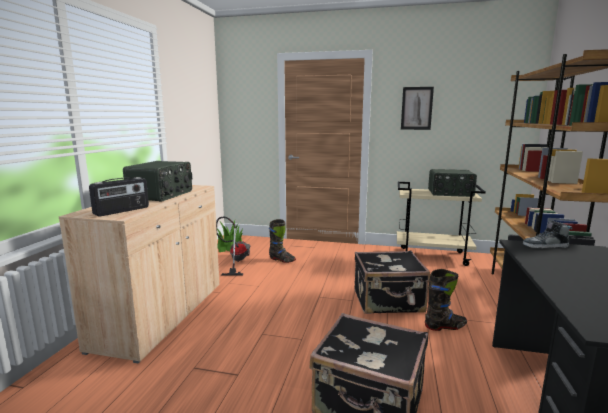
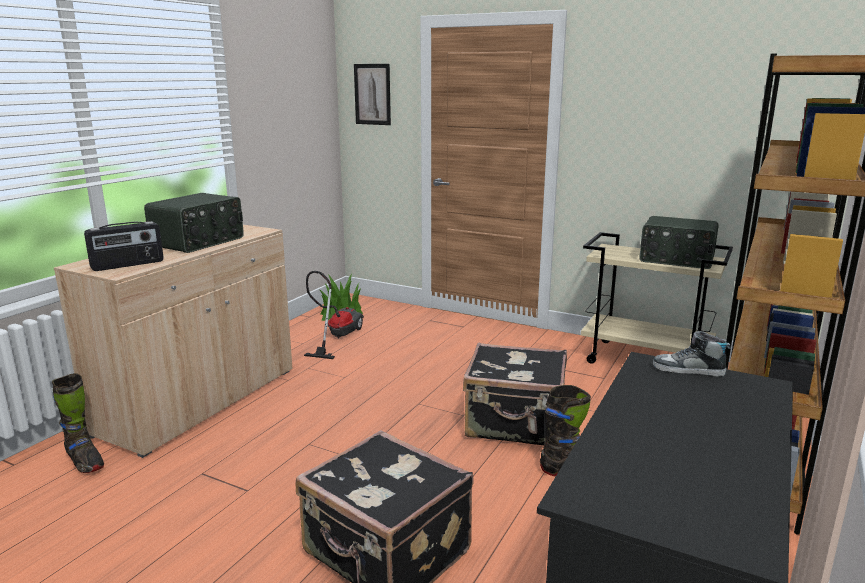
camera: 15 degrees right, 5 degrees up
(282, 260) = (402, 342): black boot -> black boot (85, 462)
(416, 108) = (636, 110): picture -> picture (372, 94)

